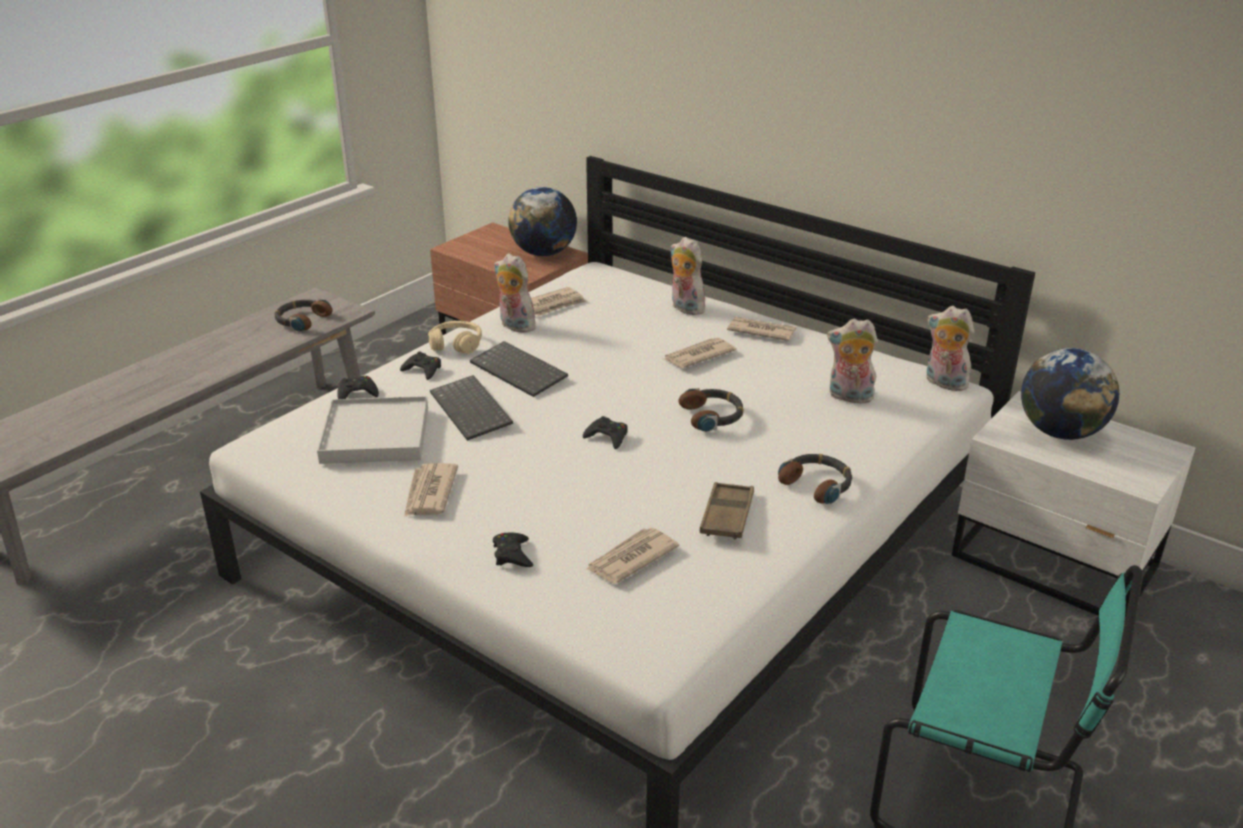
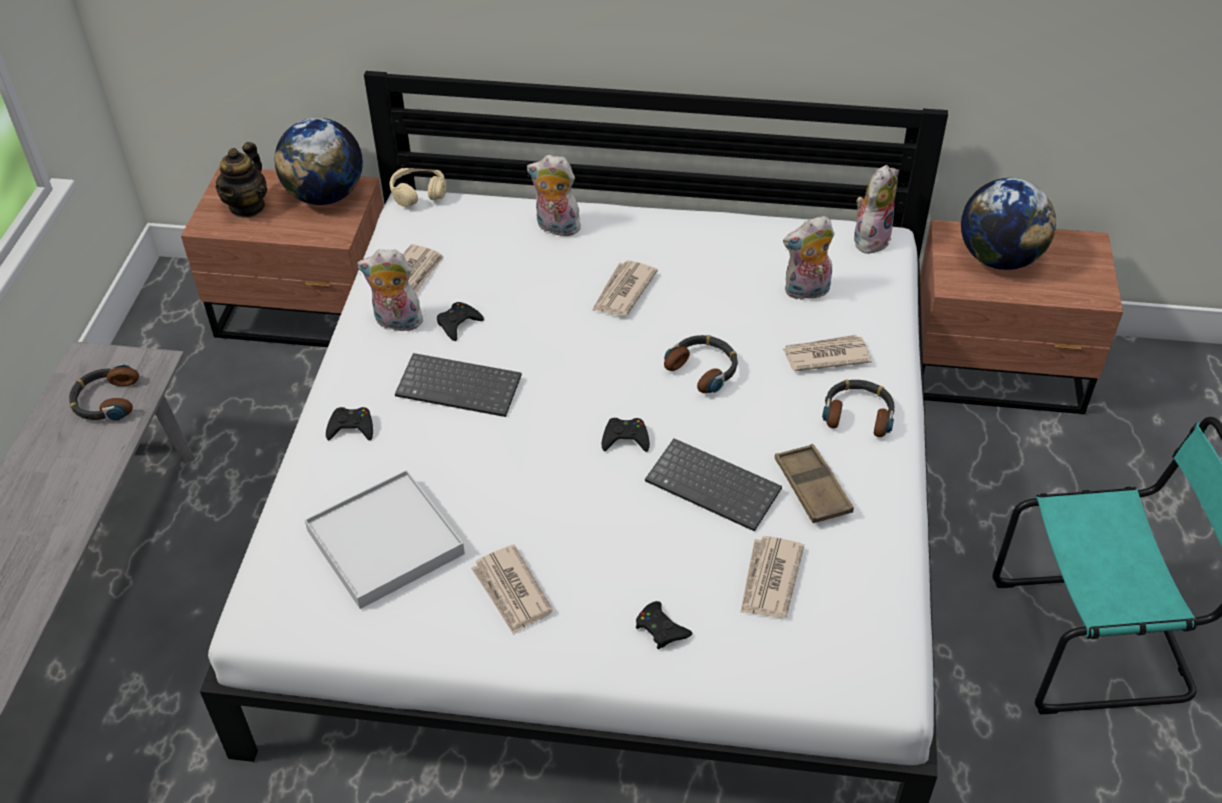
camera: 30 degrees left, 15 degrees up
(357, 393) = (308, 493): black game controller -> black game controller (458, 324)
(456, 344) = (355, 376): beige headphones -> beige headphones (418, 192)
(473, 410) = (458, 461): keyboard -> keyboard (715, 485)
(487, 245) = (247, 206): none -> teapot
(760, 331) = (657, 233): newspaper -> newspaper (825, 356)
(943, 383) = (870, 238): plush toy -> plush toy turned 120 degrees clockwise
(1055, 564) = (997, 371): white nightstand -> brown nightstand

